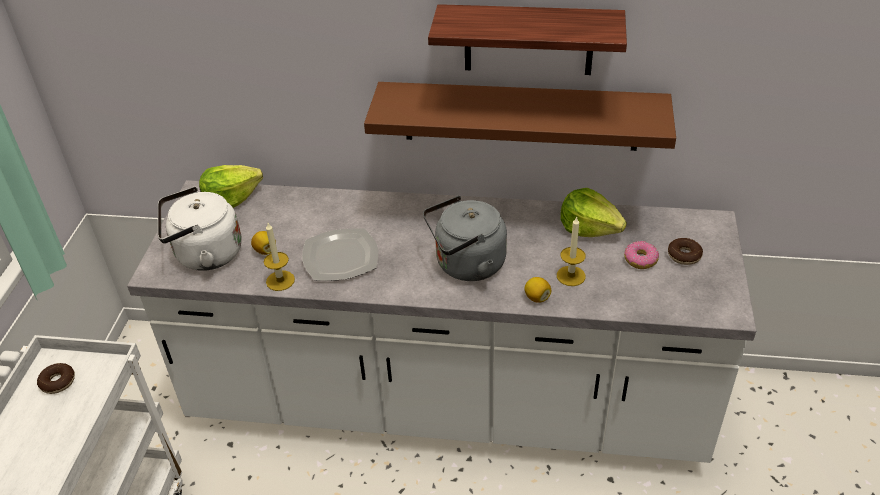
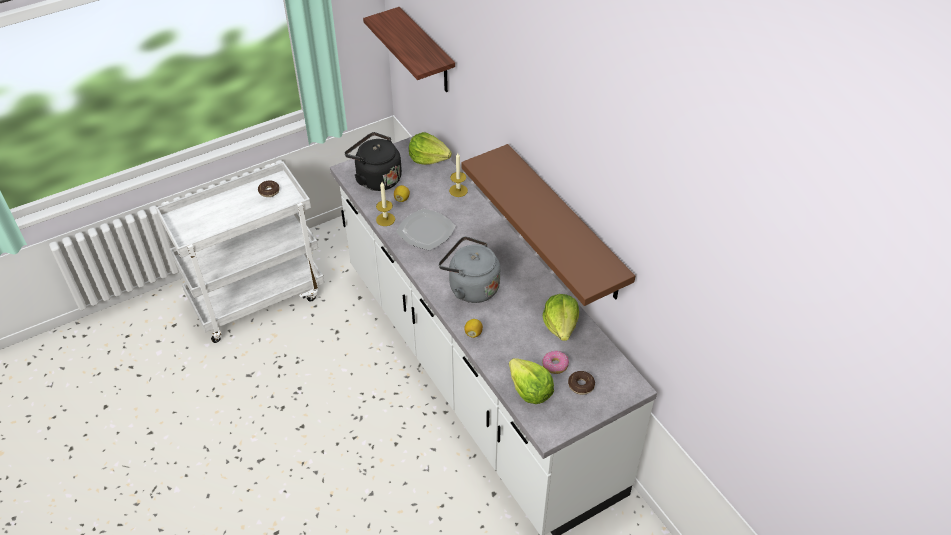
camera: 50 degrees right, 5 degrees up
(204, 255) = (376, 178): white kettle -> black kettle
(528, 40) = (572, 176): shelf -> shelf (427, 52)
(571, 276) = (507, 339): candle -> candle (458, 190)
(660, 296) = (530, 390): none -> lettuce

